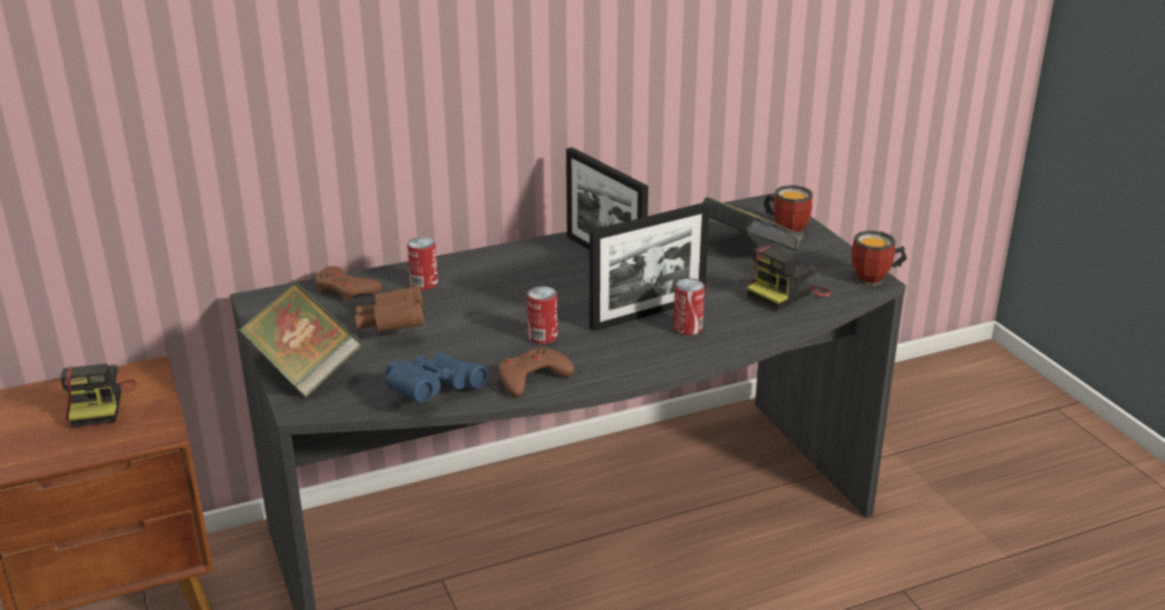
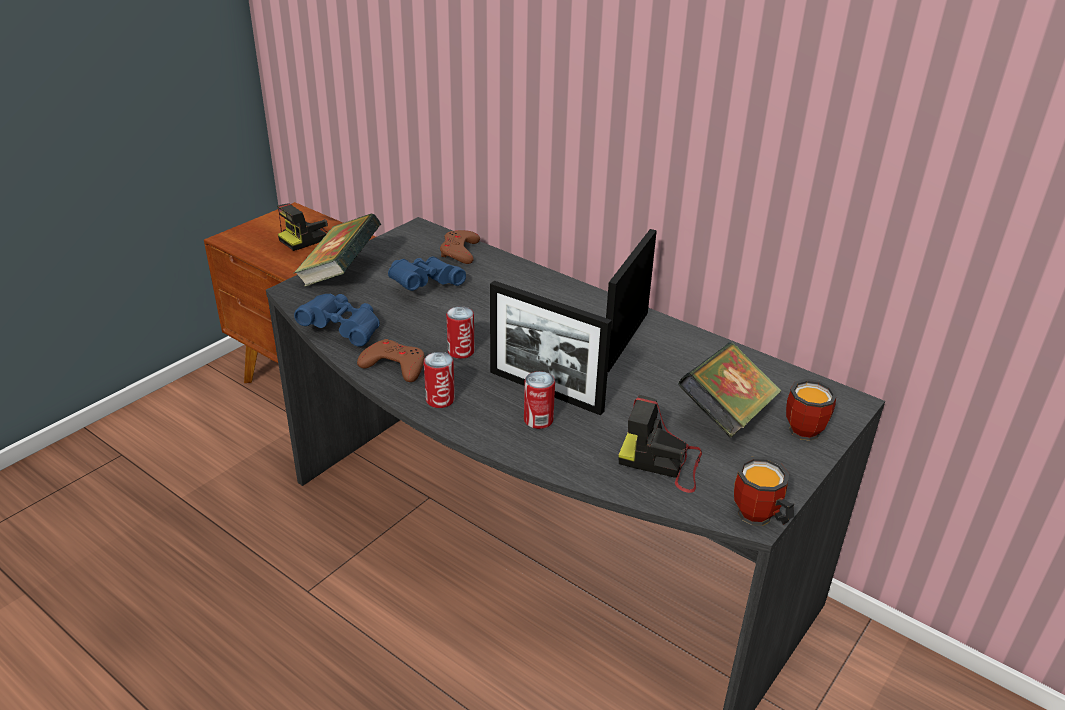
camera: 60 degrees right, 5 degrees up
(393, 326) = (424, 285): brown binoculars -> blue binoculars
(424, 284) = (496, 277): can -> can (440, 400)

